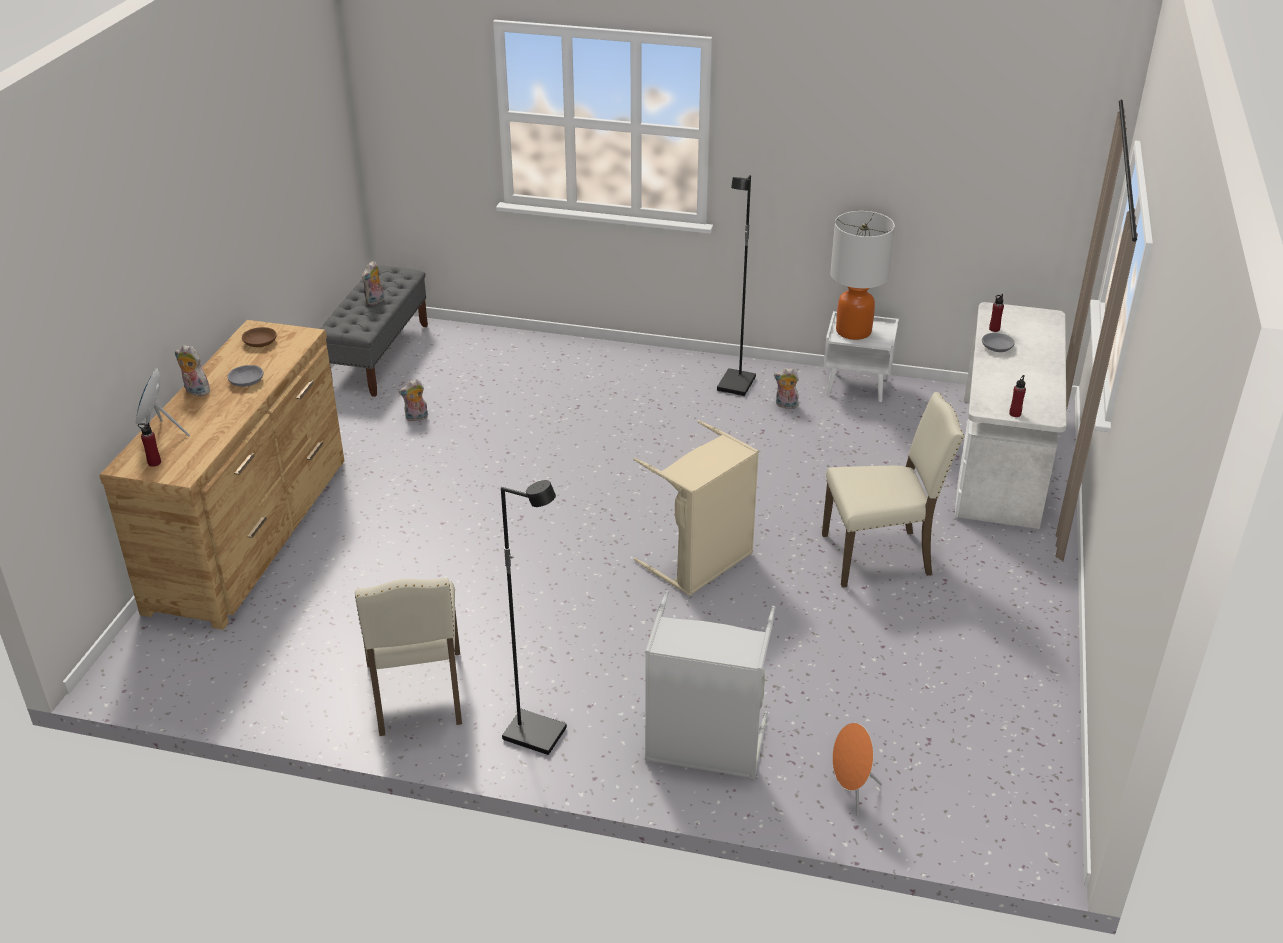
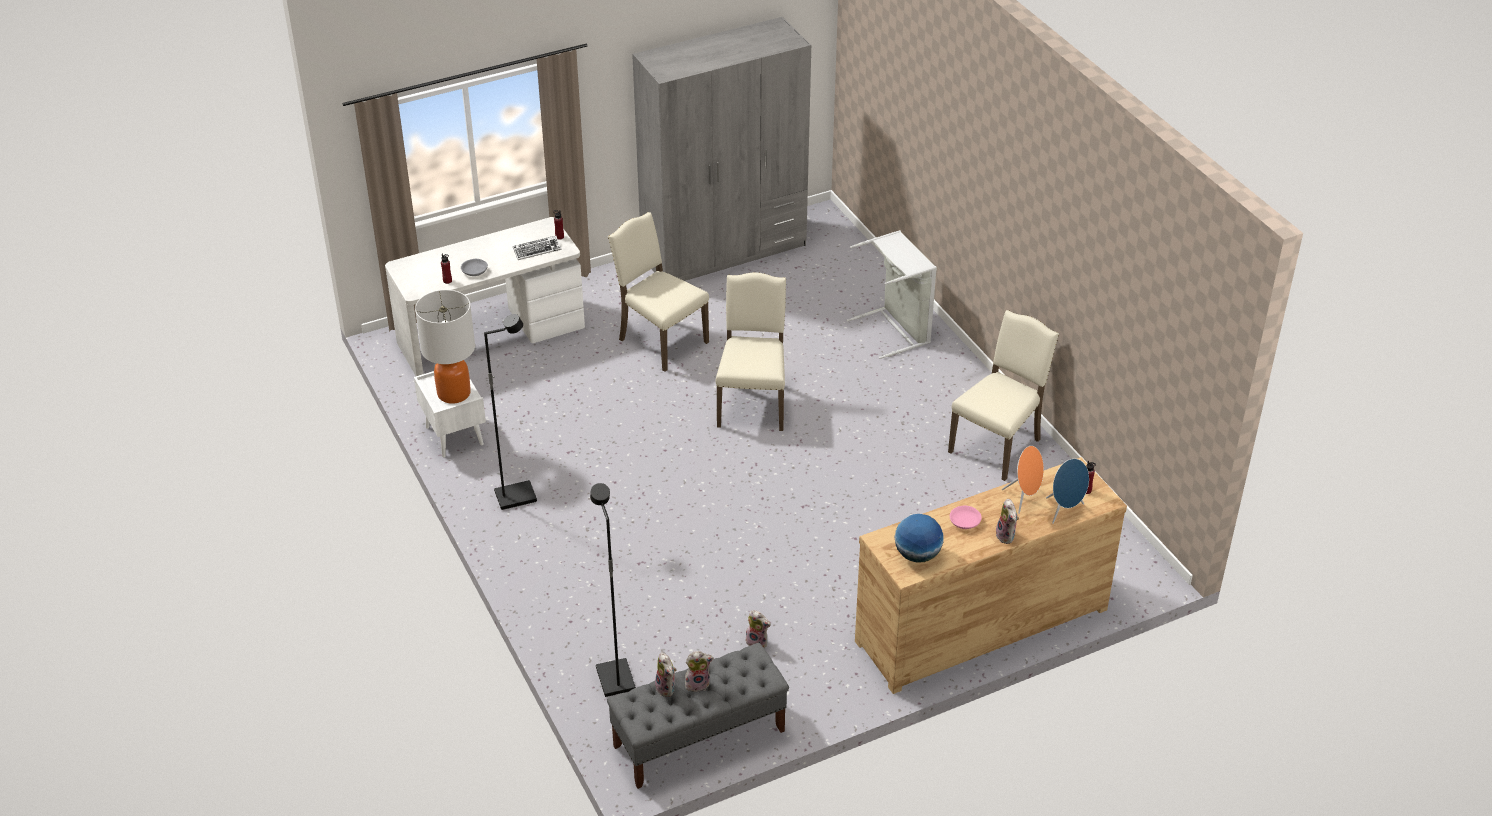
camera: 130 degrees left, 5 degrees up
(247, 381) = (964, 522): grey bowl -> pink bowl
(259, 342) = (917, 555): brown bowl -> globe
(536, 733) = (963, 387): black floor lamp -> black floor lamp (614, 679)
(702, 563) = (753, 404): beige laundry basket -> beige chair
(785, 405) = (521, 457): plush toy -> plush toy (667, 688)
(851, 792) = (862, 275): orange speaker -> orange speaker (1024, 498)
(1000, 392) = (537, 250): none -> keyboard
(1025, 696) = (724, 251): none -> grey wardrobe

